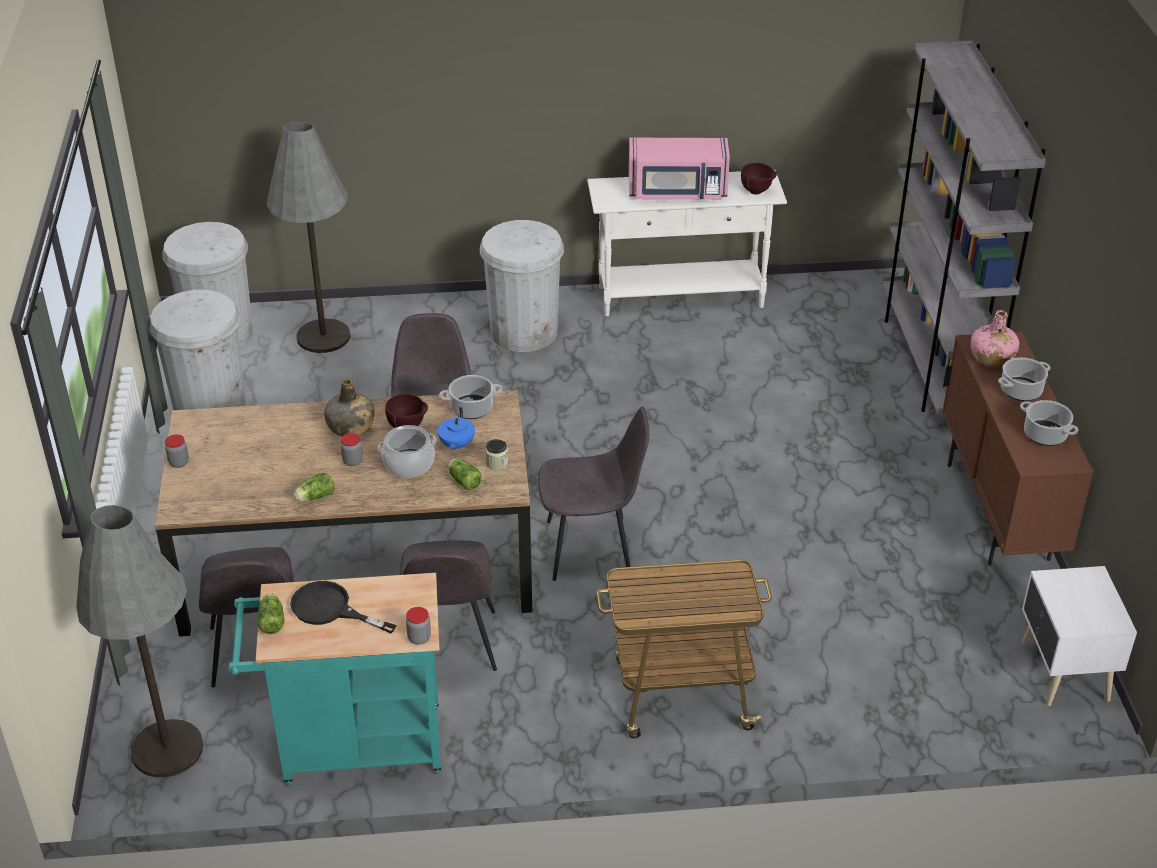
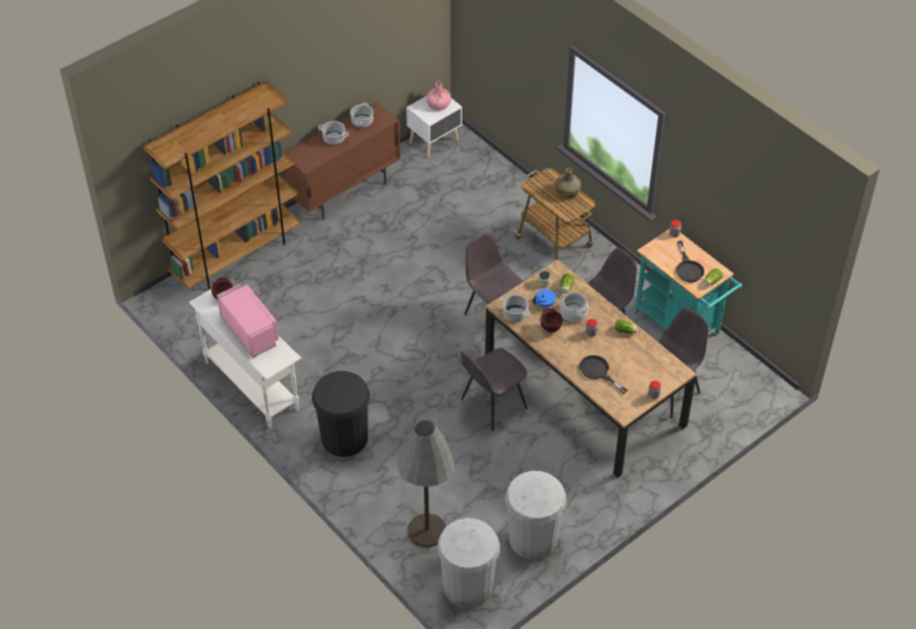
camera: 125 degrees left, 10 degrees up
(167, 749) = (742, 384): grey floor lamp -> none
(281, 433) = (598, 372): none -> black frying pan
(350, 427) = (570, 349): green bottle -> green bottle (568, 191)
(524, 332) = (344, 438): white trash can -> black trash can
(933, 363) = (236, 255): grey bookcase -> brown bookcase
(991, 357) = (314, 156): pink bottle -> pink bottle (438, 105)

